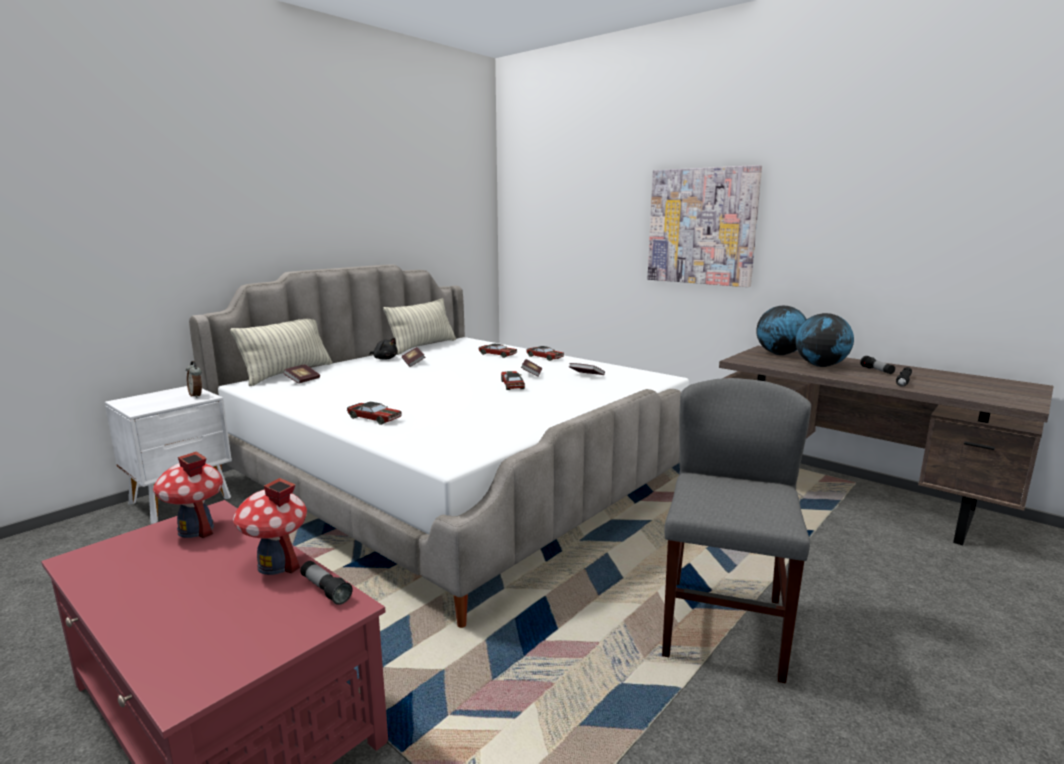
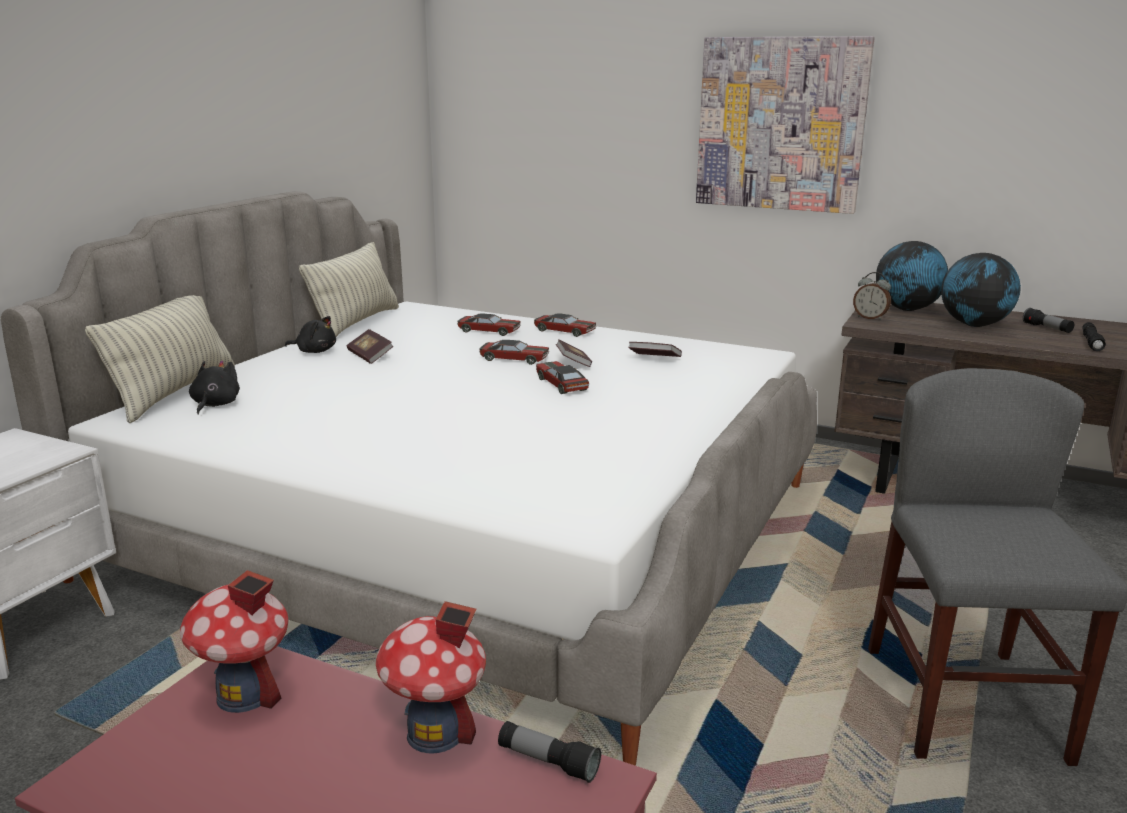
camera: 15 degrees left, 5 degrees up
(197, 395) = (46, 450): alarm clock -> alarm clock (870, 318)
(302, 381) = (214, 405): book -> black plush toy
(374, 418) = (405, 464): toy car -> toy car (514, 359)

